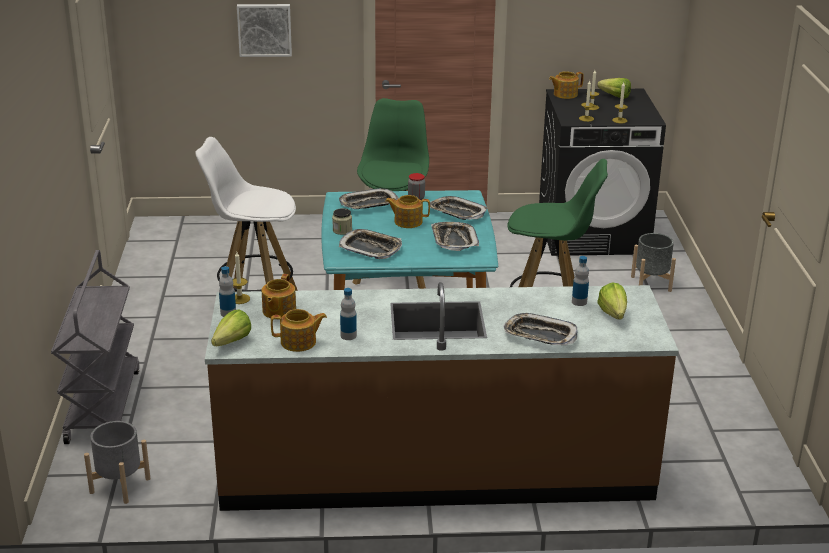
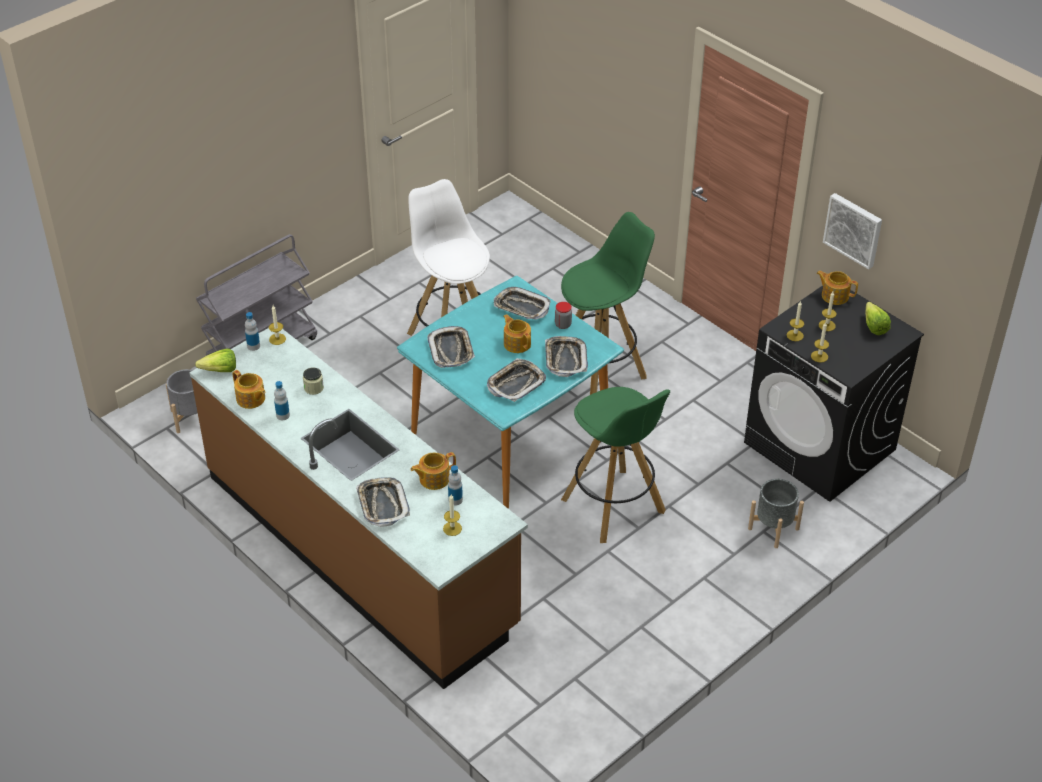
camera: 50 degrees right, 15 degrees up
(264, 29) = (612, 87): picture -> picture (854, 229)
(278, 311) = (280, 365): teapot -> teapot (433, 478)
(342, 230) = (462, 320): jar -> jar (313, 388)
(613, 316) = (452, 528): lettuce -> candle

